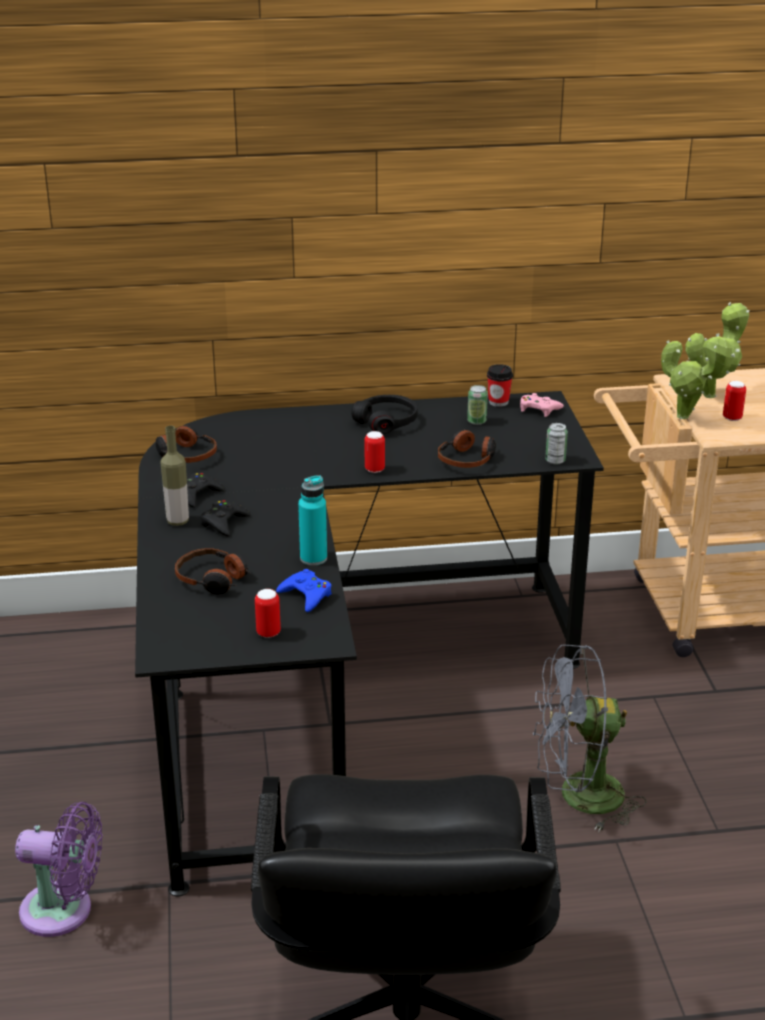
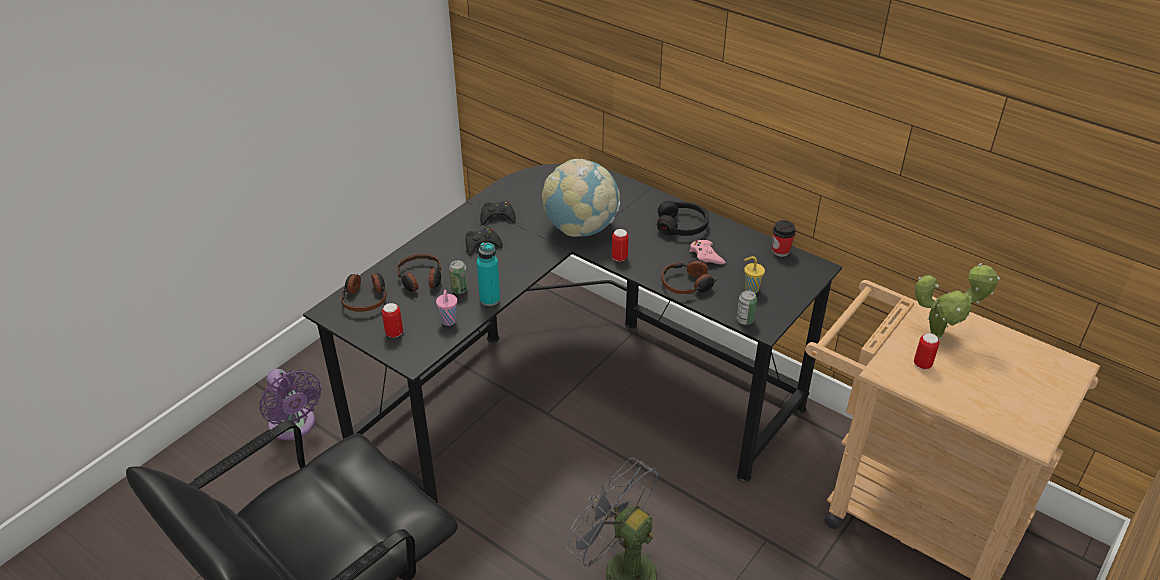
camera: 45 degrees right, 10 degrees up
(177, 521) = (461, 229): bottle -> none
(185, 455) = (532, 185): headphones -> headphones (365, 298)
(299, 465) = (580, 229): none -> globe
(306, 595) = (448, 322): blue game controller -> pink cup
(476, 421) = (741, 258): can -> can (459, 289)
(522, 438) = (750, 289): none -> yellow cup
(539, 409) = (800, 272): pink game controller -> pink game controller (706, 256)
(687, 417) = (883, 343): potted plant -> none

